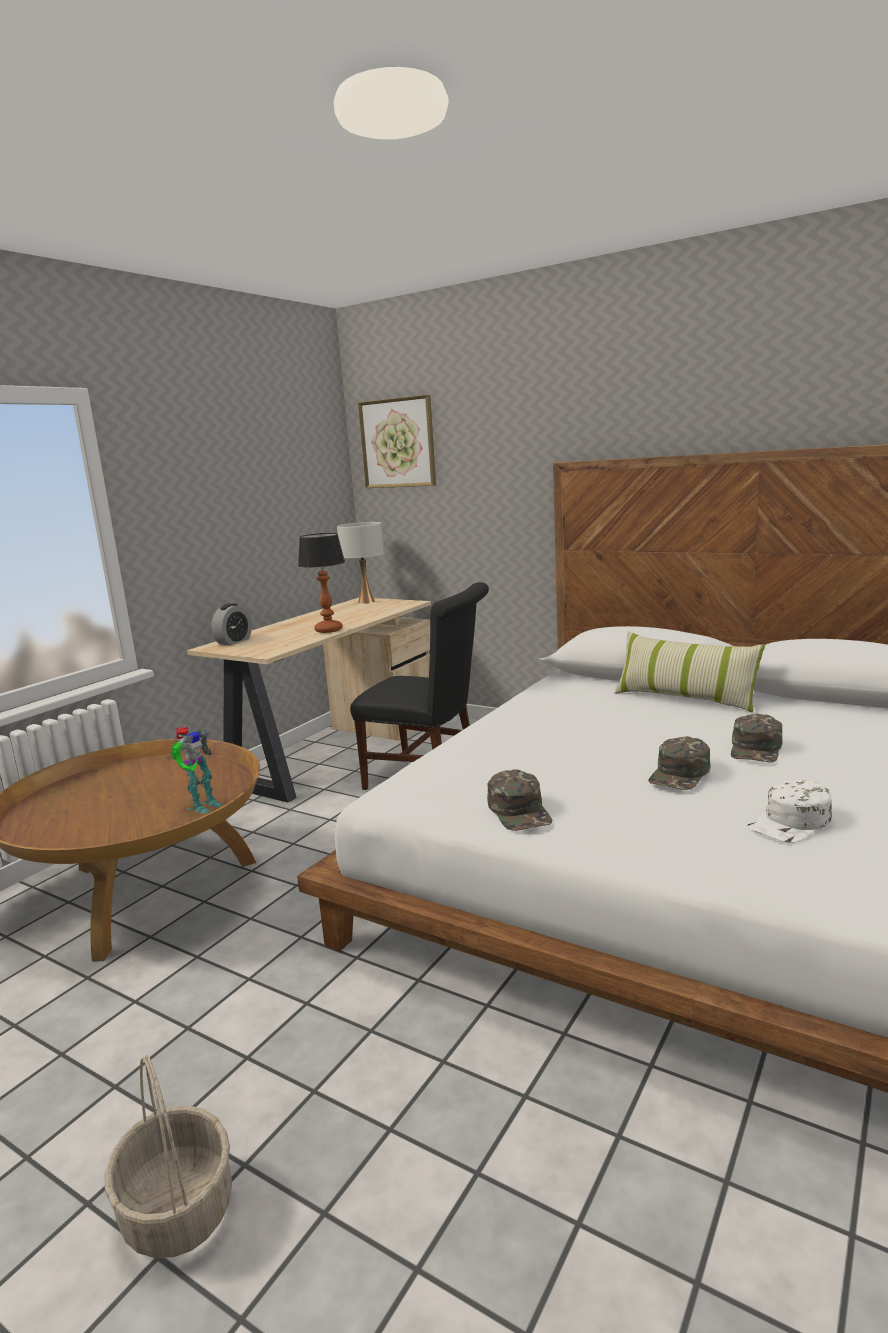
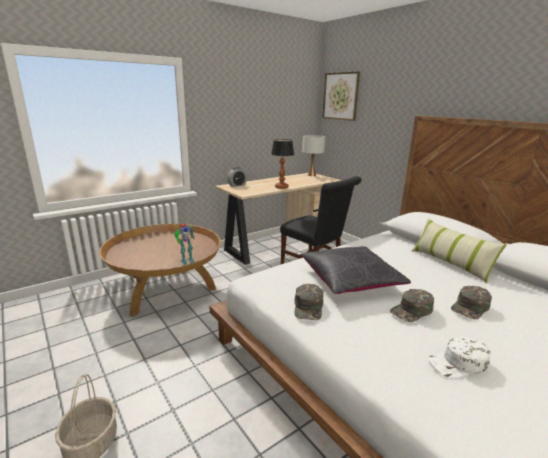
camera: 20 degrees right, 5 degrees up
(555, 756) = (350, 280): none -> black pillow

